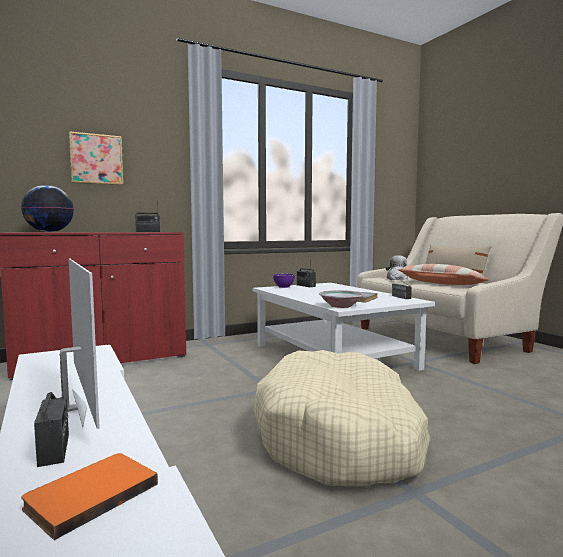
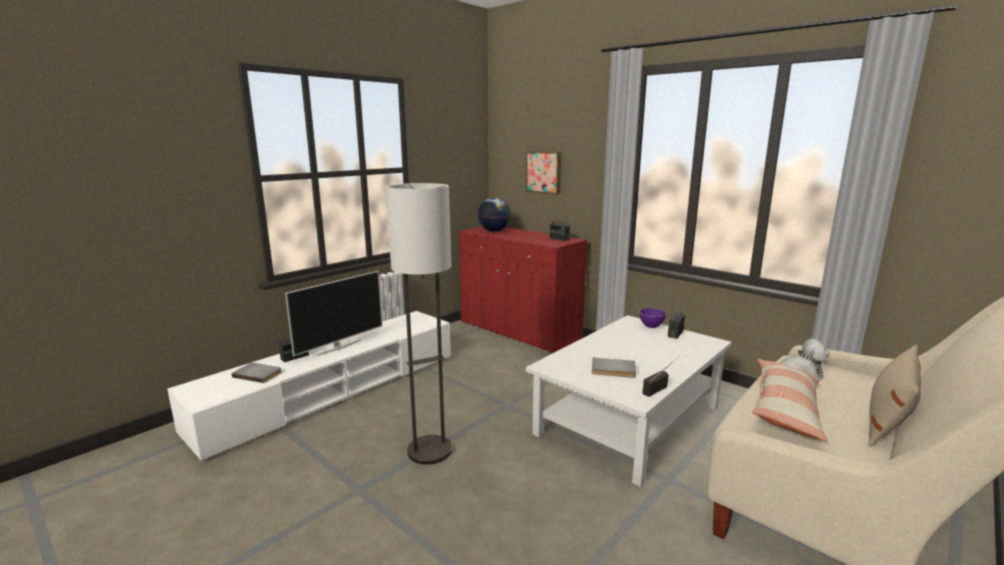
camera: 70 degrees right, 10 degrees up
(89, 494) = (258, 374): orange book -> grey book
(340, 306) = (556, 364): bowl -> none
(340, 437) = (430, 450): beige dog bed -> floor lamp

